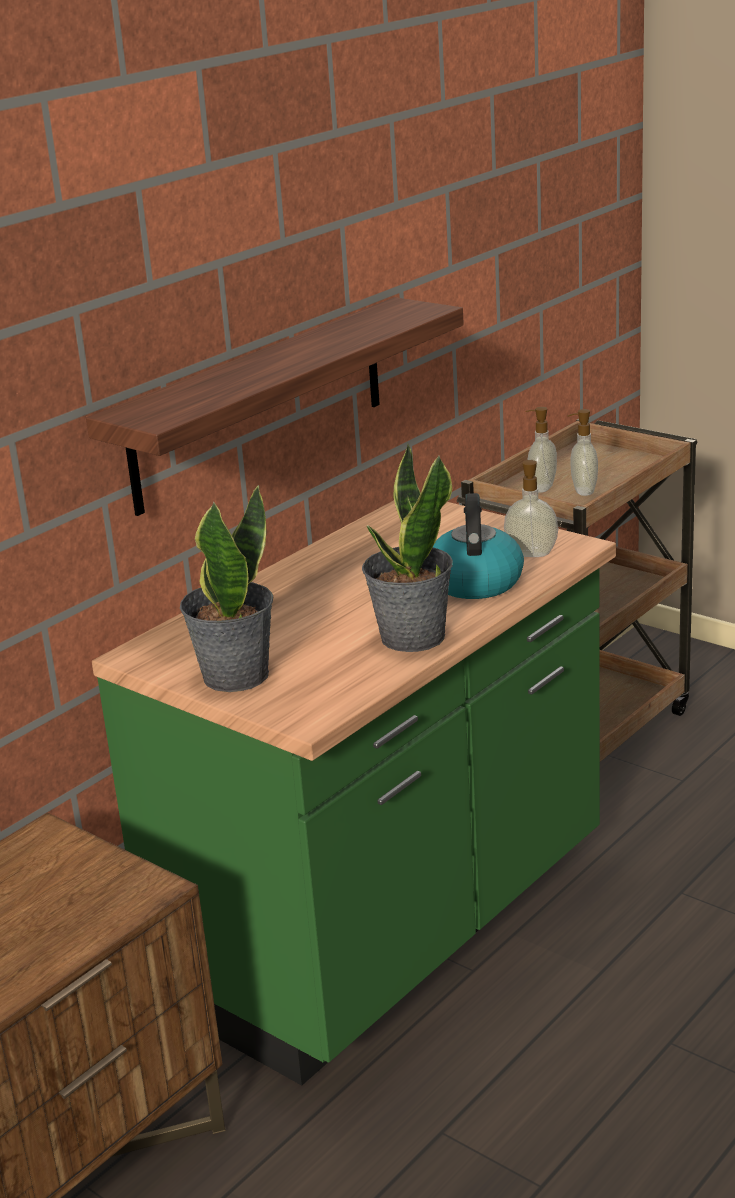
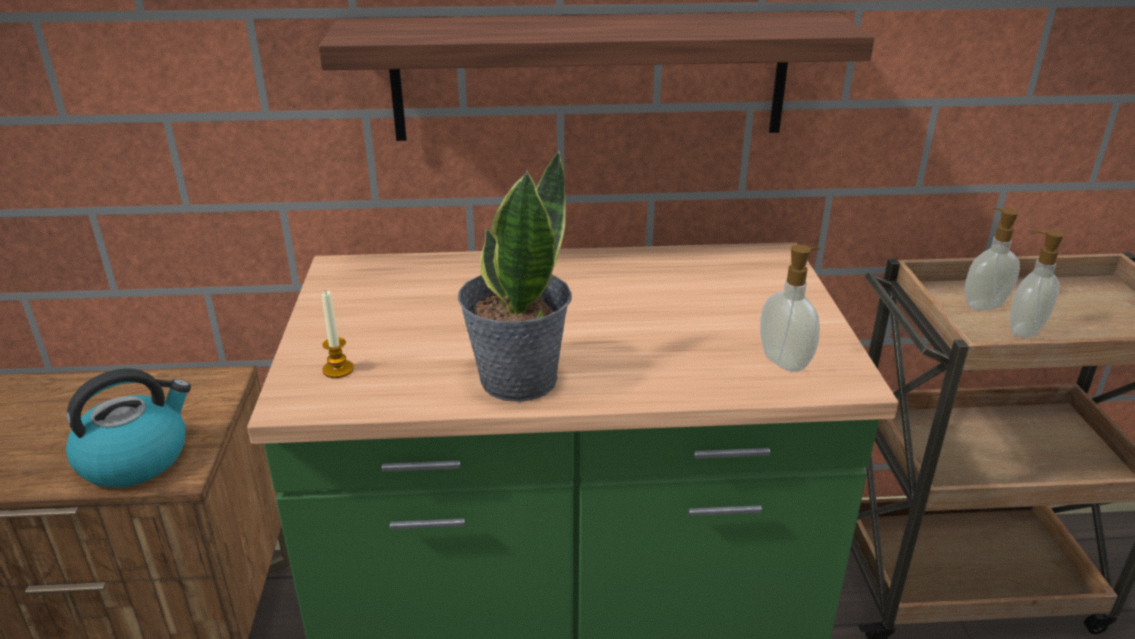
camera: 45 degrees right, 5 degrees up
(234, 675) = (345, 325): potted plant -> none
(293, 694) = (338, 369): none -> candle
(474, 581) = (677, 358): kettle -> kettle (136, 458)

